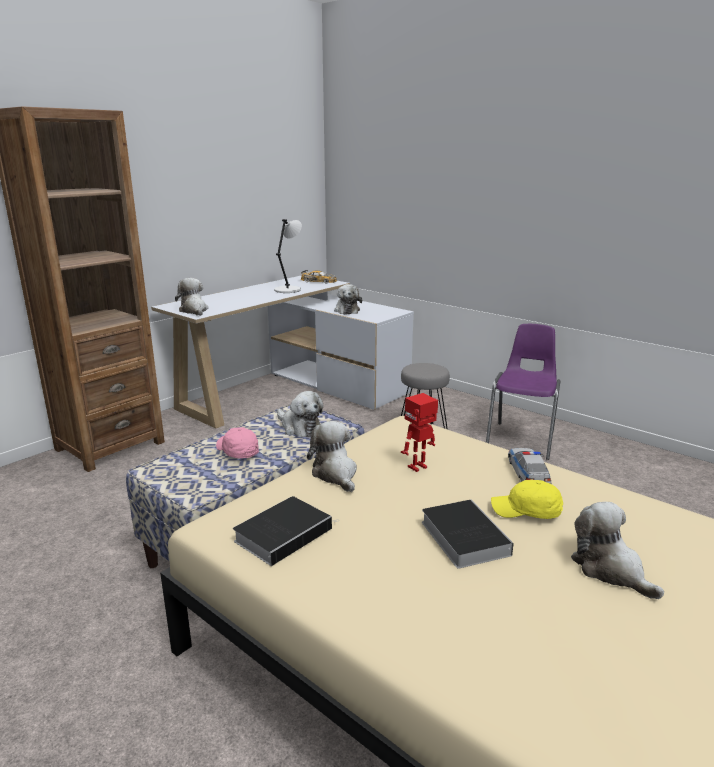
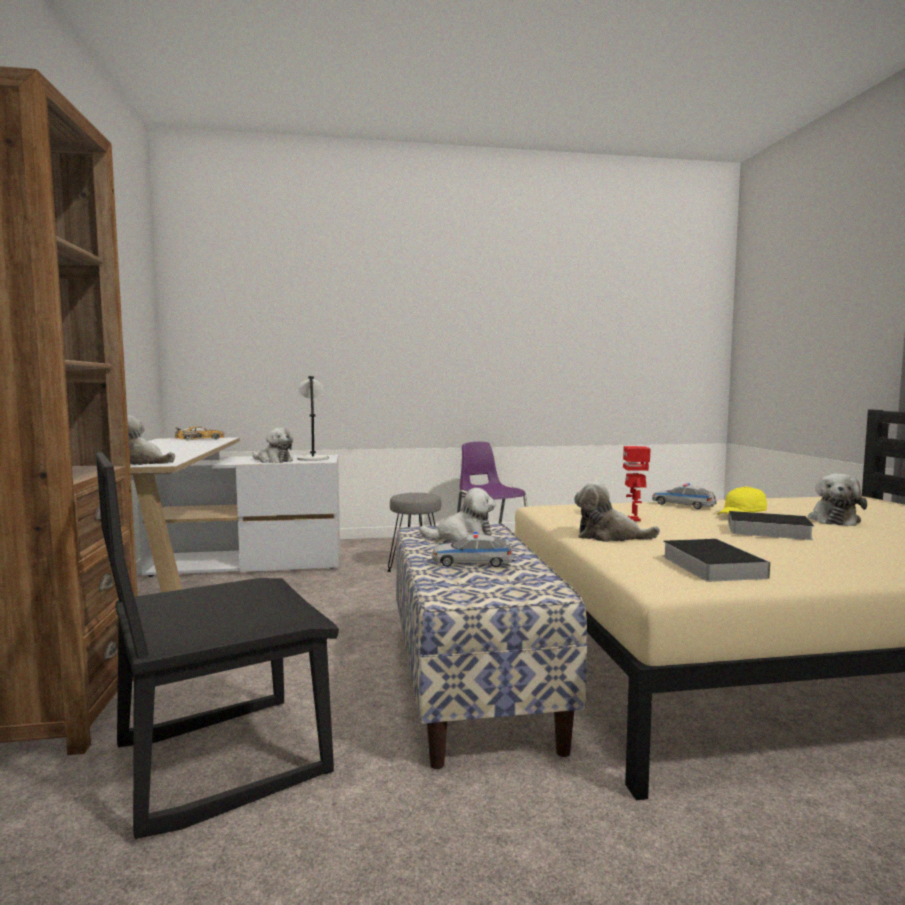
camera: 50 degrees left, 15 degrees down
(108, 504) = (221, 759): none -> black chair
(237, 451) = (472, 562): pink cap -> toy car
(288, 290) = (192, 444): grey table lamp -> grey table lamp (312, 458)
(610, 569) = (833, 520): plush toy -> plush toy turned 75 degrees counterclockwise

